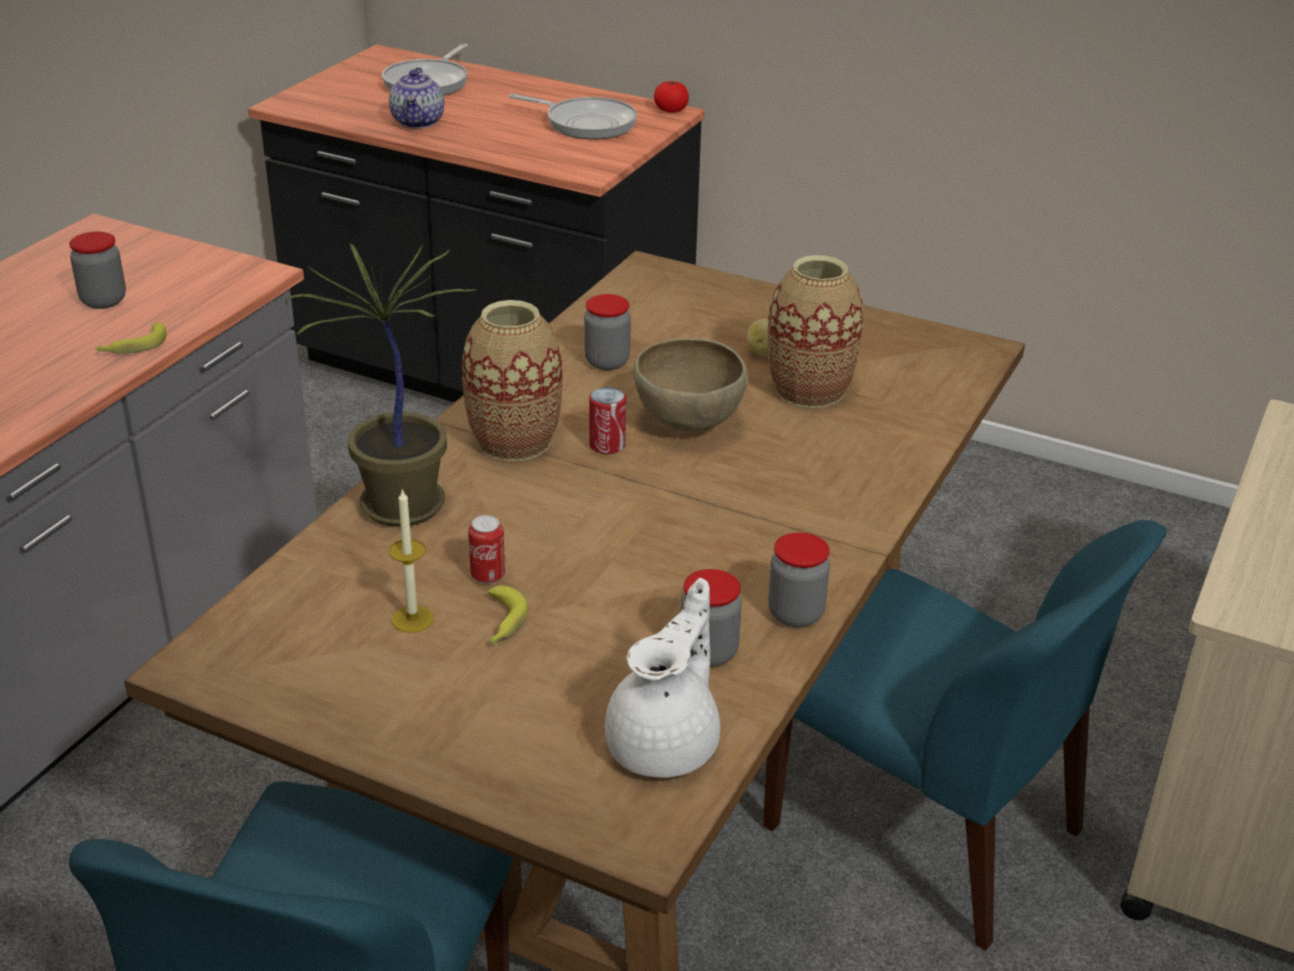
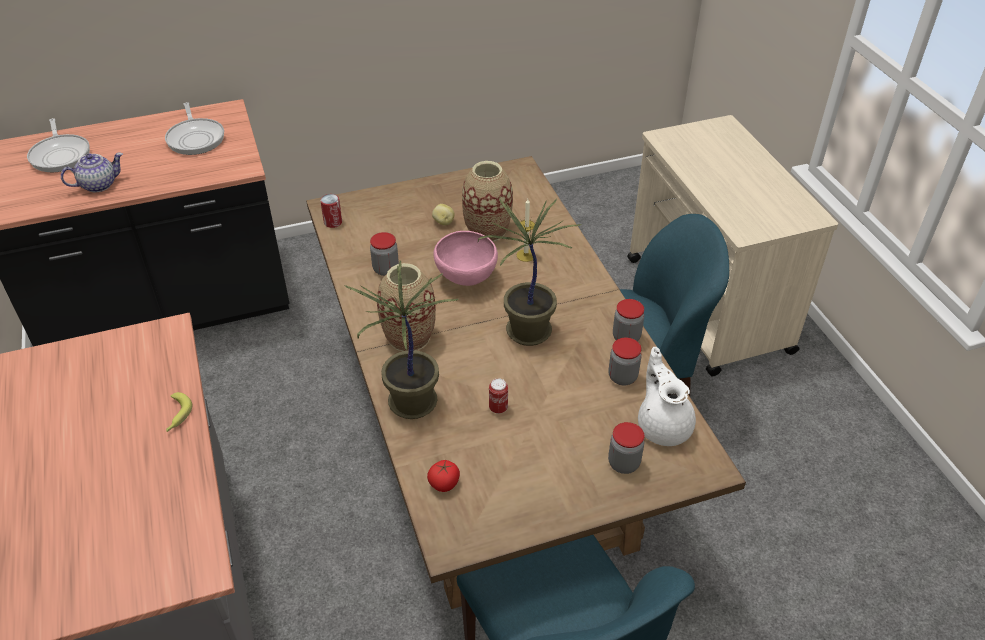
camera: 45 degrees left, 10 degrees up
(103, 301) = (108, 402): jar -> jar (623, 463)
(412, 619) = (500, 450): candle -> candle (526, 255)
(418, 122) = (99, 184): teapot -> teapot turned 75 degrees counterclockwise
(501, 623) = (536, 424): banana -> none
(586, 123) = (196, 138): frying pan -> frying pan turned 90 degrees clockwise
(607, 445) = (449, 311): can -> can (333, 222)
(665, 524) = (527, 333): none -> potted plant
(670, 110) = (227, 107): tomato -> tomato (444, 483)
(687, 425) = (466, 279): brown bowl -> pink bowl

